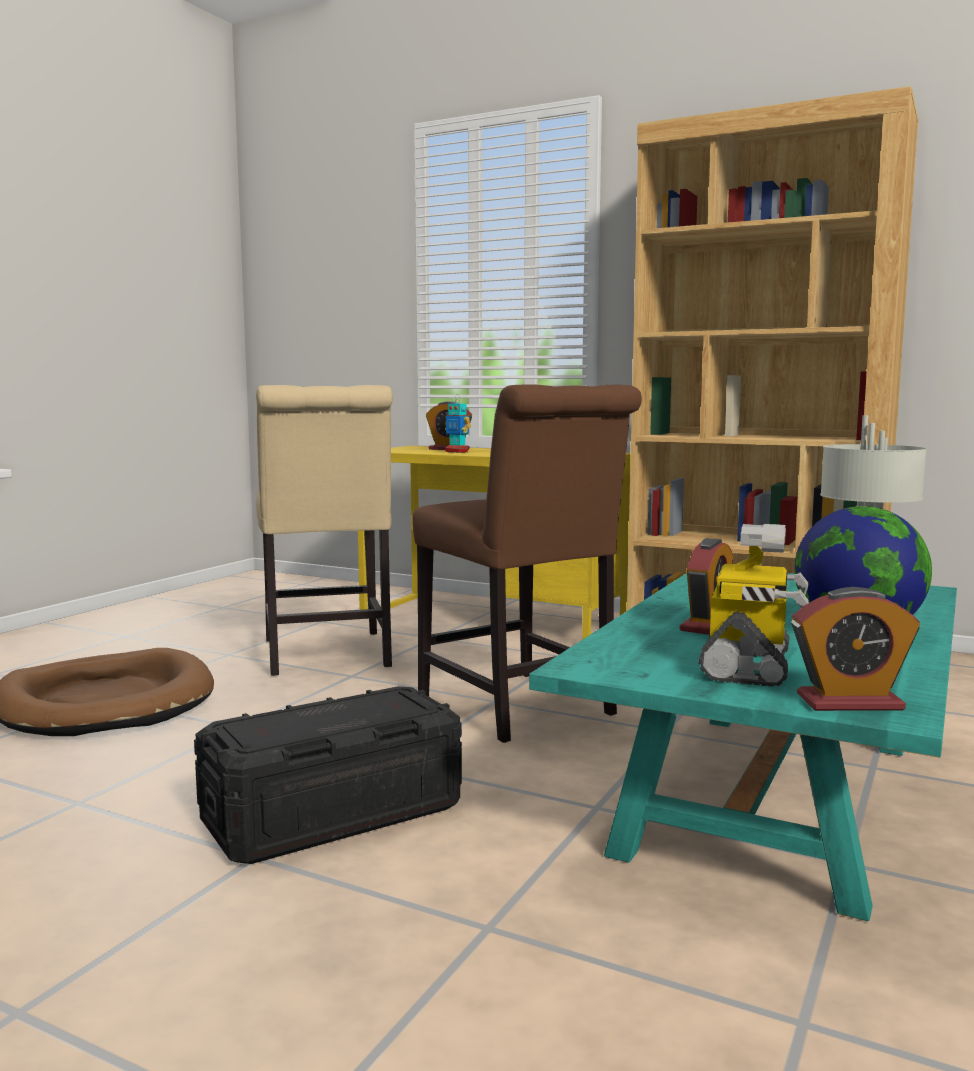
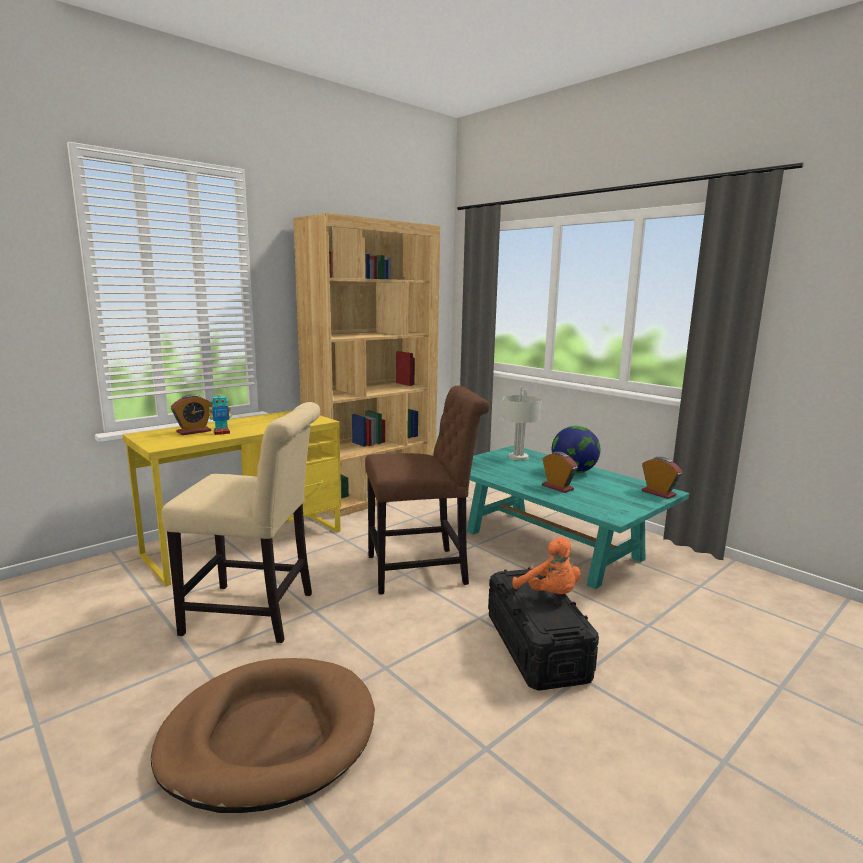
camera: 70 degrees left, 5 degrees up
(348, 722) = (549, 594): none -> orange plush toy
(749, 666) = (616, 495): toy robot -> none
(849, 702) = (658, 493): alarm clock -> alarm clock turned 60 degrees counterclockwise

